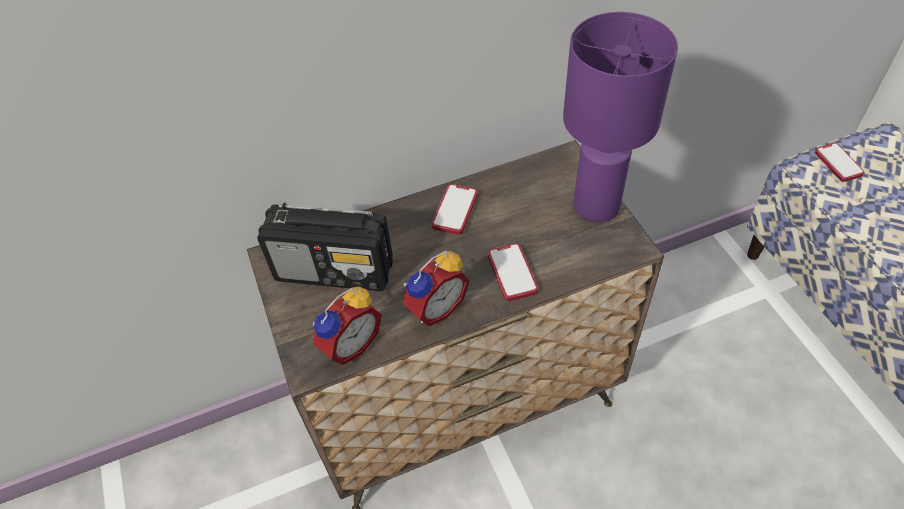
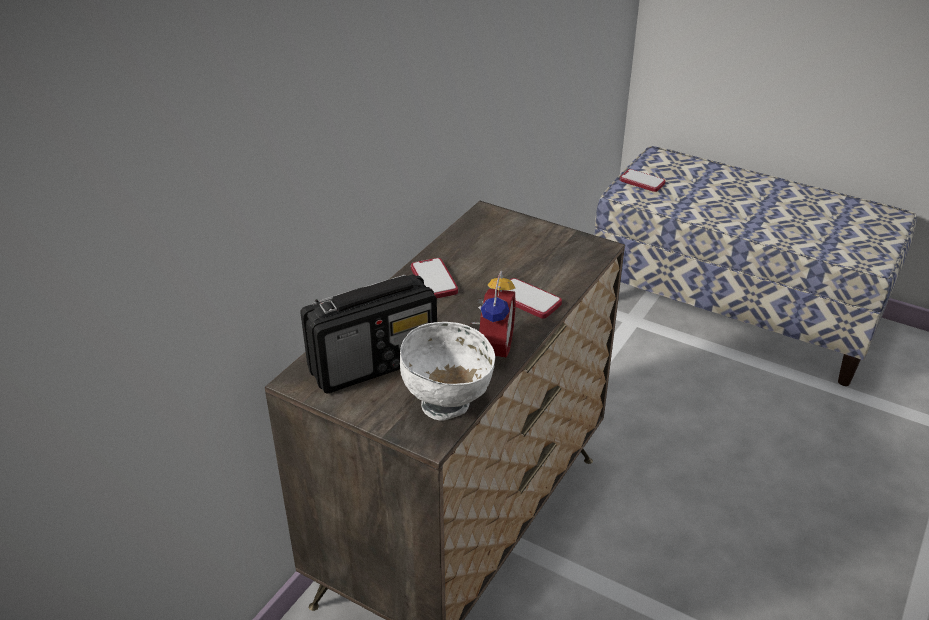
camera: 40 degrees left, 15 degrees down
(349, 343) = (447, 404): alarm clock -> white bowl
(597, 207) = (545, 234): purple table lamp -> none

